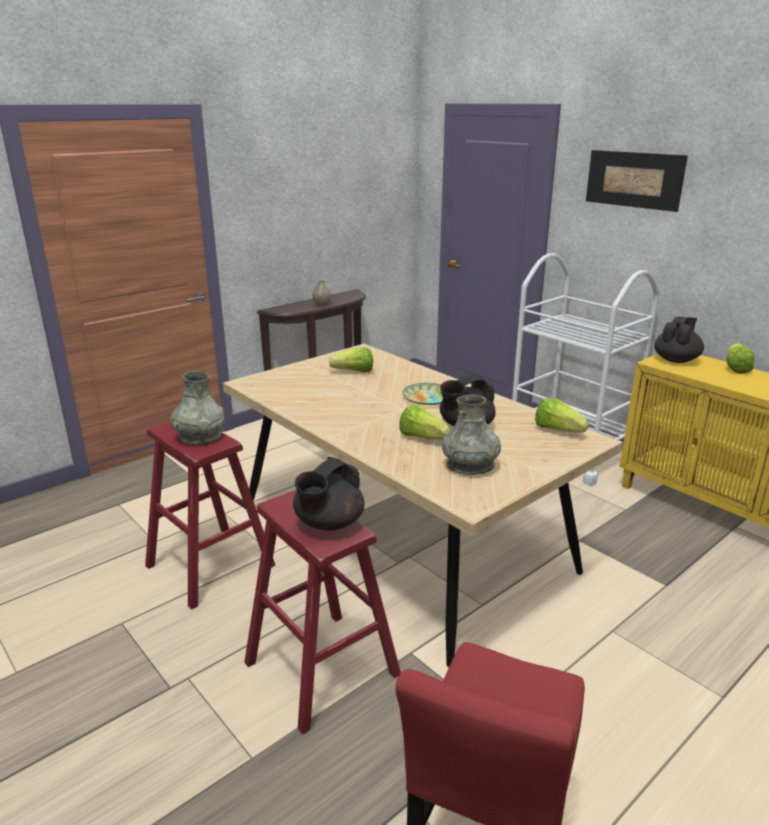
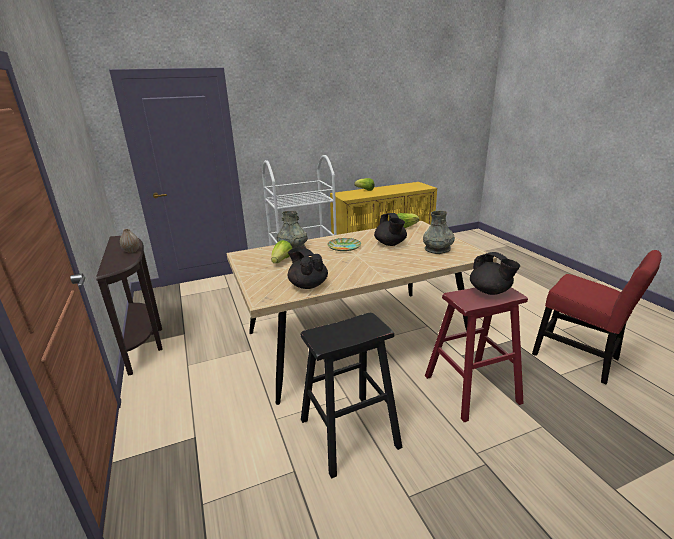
camera: 70 degrees left, 0 degrees up
(200, 436) = (350, 328): grey vase -> grey vase (293, 248)
(210, 565) = (349, 433): red stool -> black stool
(422, 437) = (399, 255): lettuce -> none
(634, 179) = (286, 110): picture -> none
(676, 360) = (346, 195): black teapot -> black teapot (308, 285)

